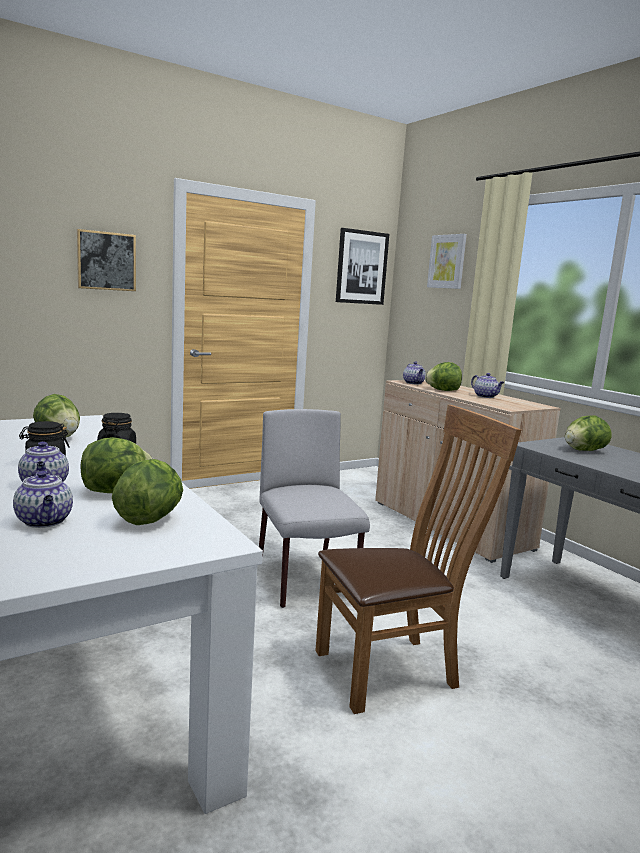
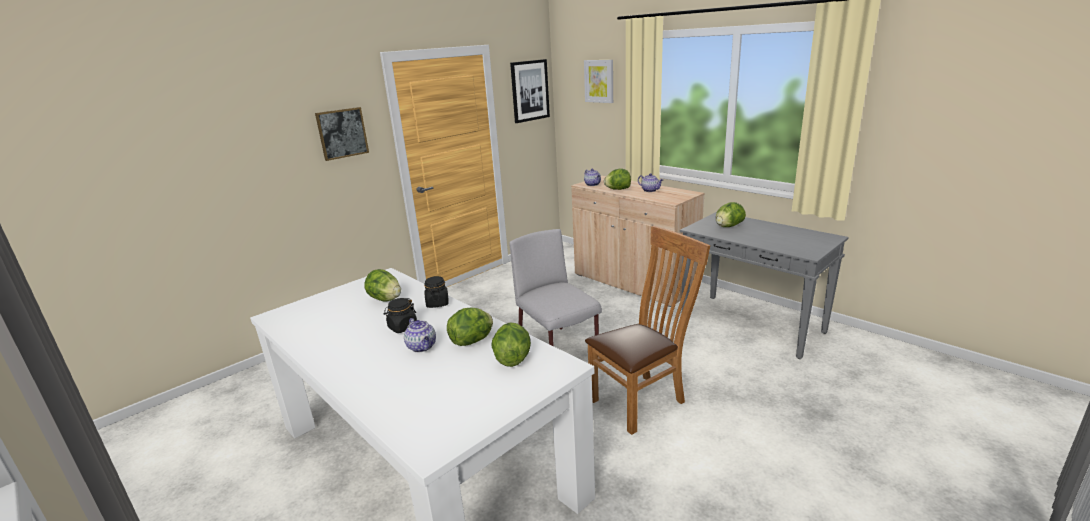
camera: 10 degrees left, 10 degrees up
(45, 521) = (453, 377): teapot -> none

